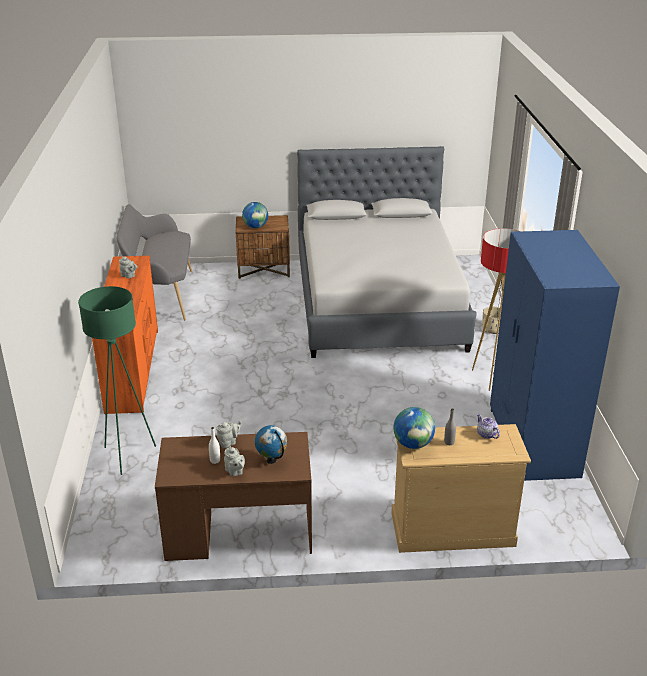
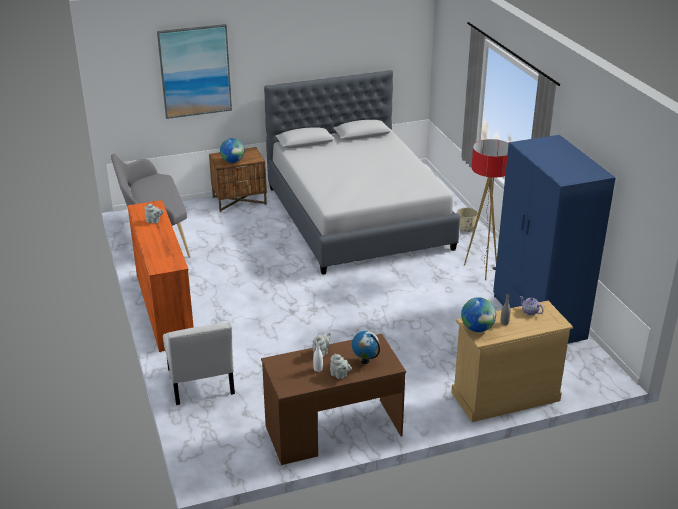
camera: 15 degrees left, 0 degrees up
(127, 456) = (201, 384): green floor lamp -> white chair
(224, 127) = (195, 71): none -> picture

